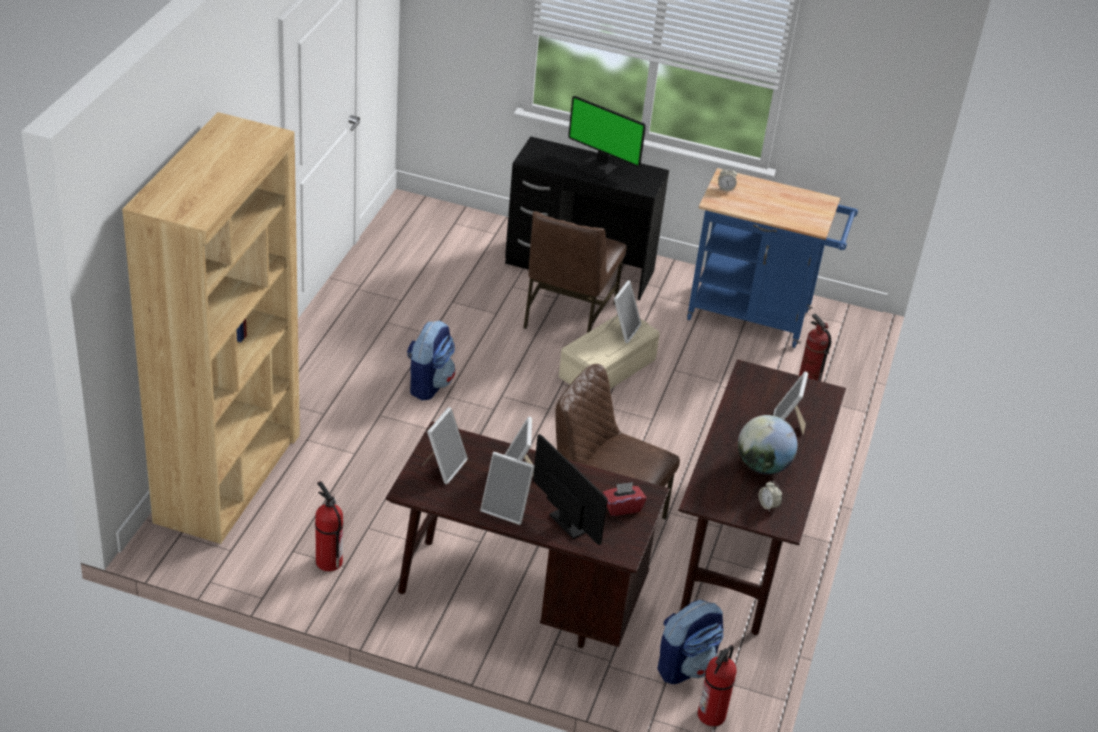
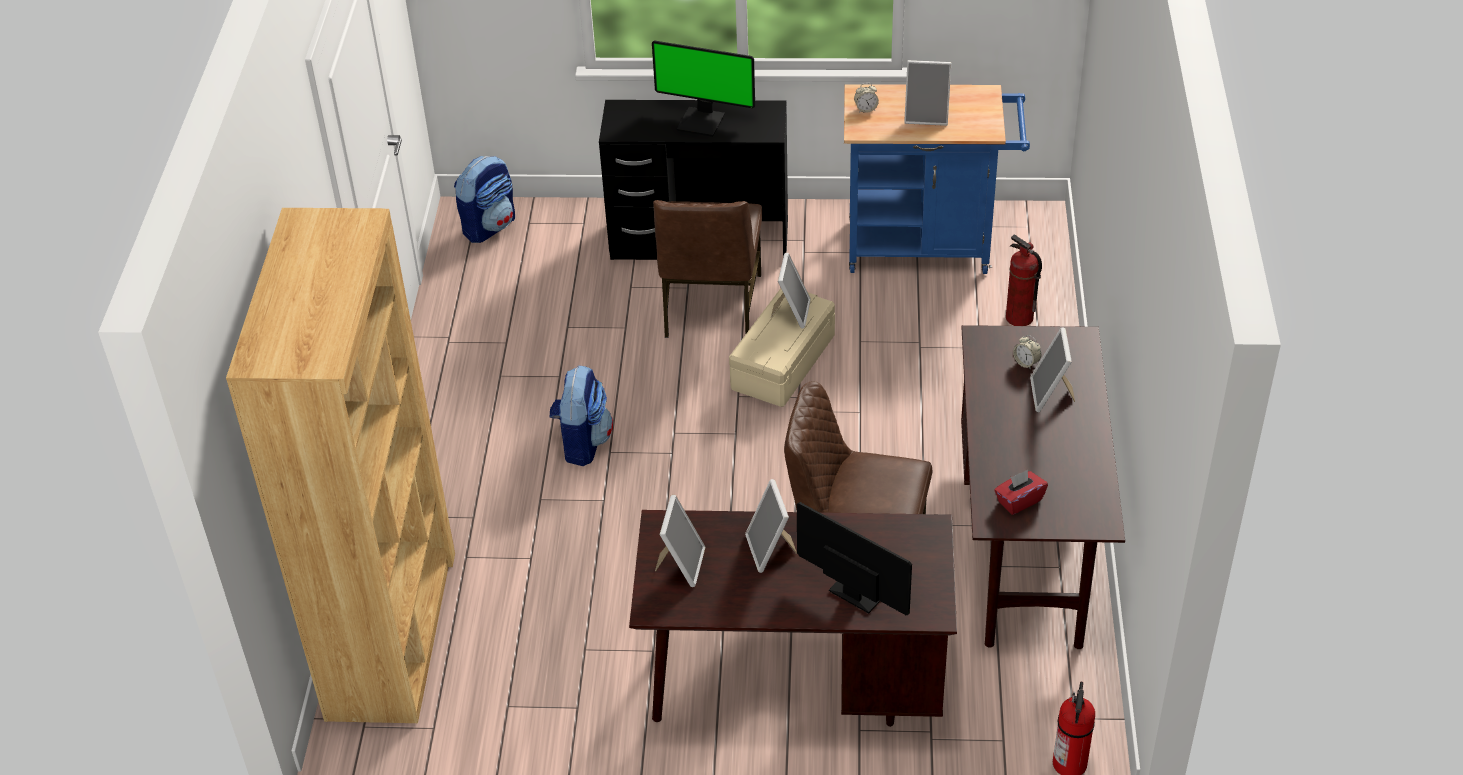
camera: 10 degrees left, 5 degrees up
(328, 561) = (555, 706): fire extinguisher -> none
(506, 508) = (776, 597): picture frame -> picture frame (927, 116)
(622, 507) = (908, 556): red tissue box -> red tissue box (1019, 501)
(686, 666) = (1018, 711): backpack -> backpack (489, 226)
(762, 466) = (1045, 455): globe -> none
(768, 505) = (1071, 503): alarm clock -> alarm clock (1026, 363)

